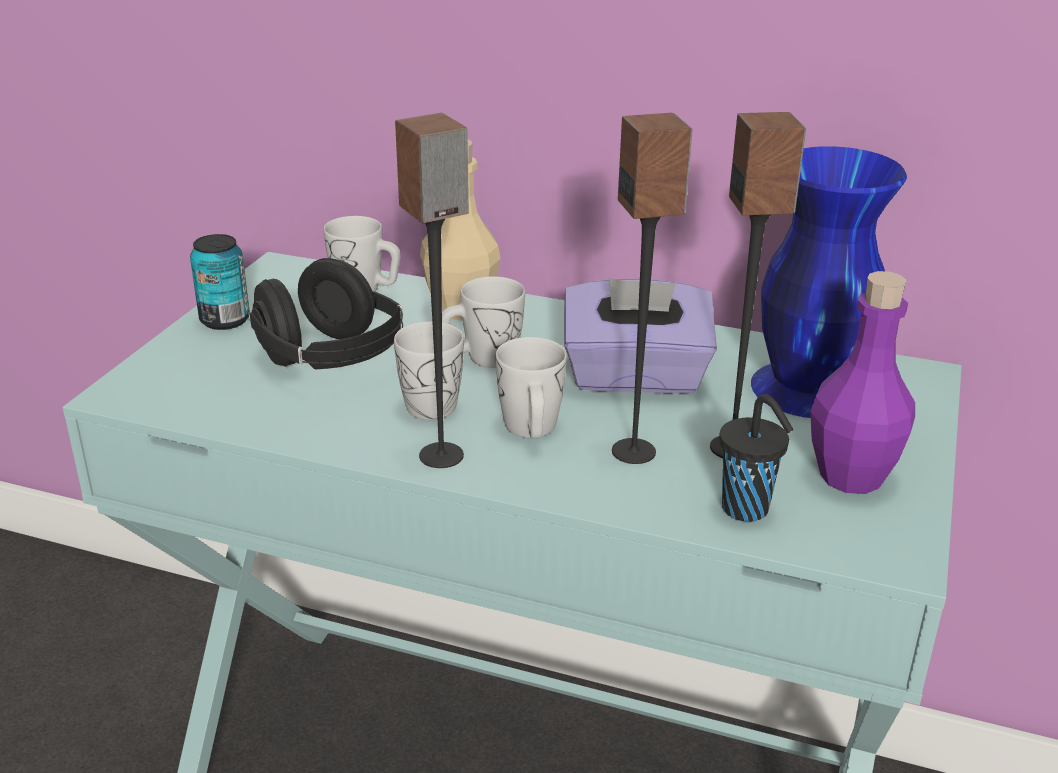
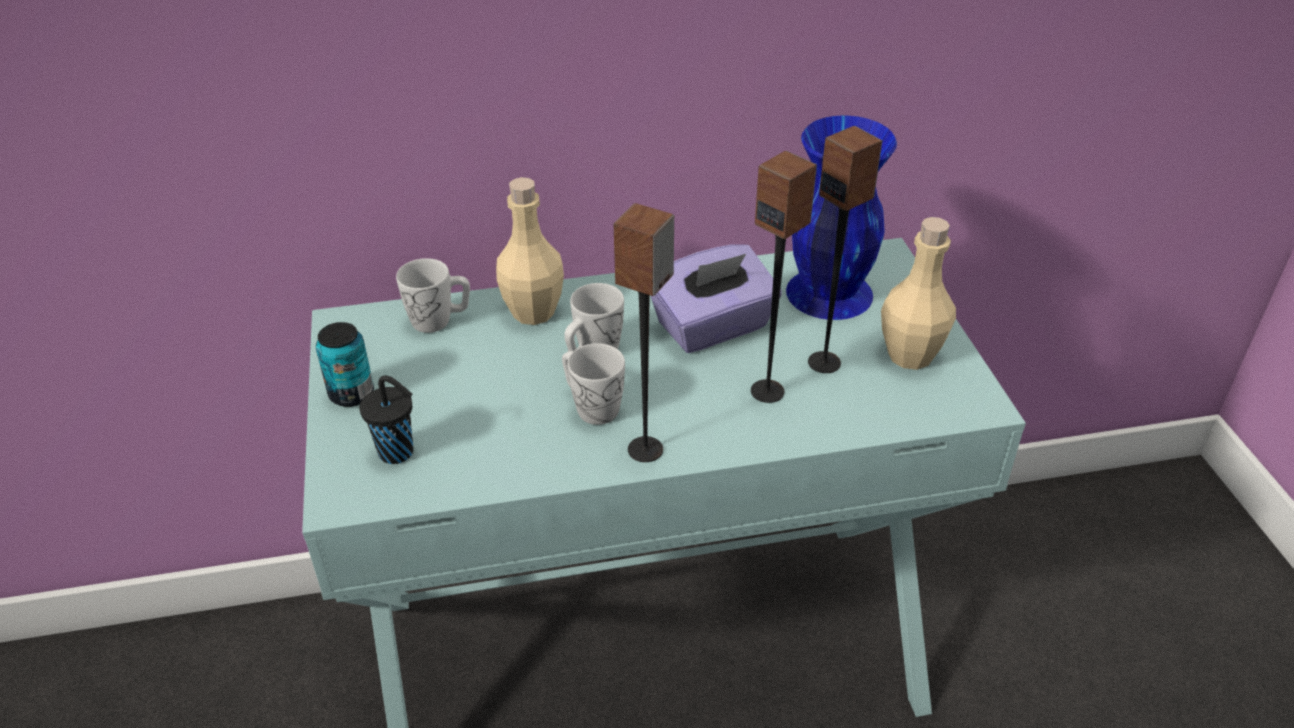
camera: 30 degrees left, 10 degrees up
(331, 360) = (480, 398): black headphones -> none
(531, 431) = (686, 402): white mug -> none
(747, 510) = (873, 408): black cup -> black cup (398, 453)
(851, 476) = (910, 355): purple bottle -> beige bottle

